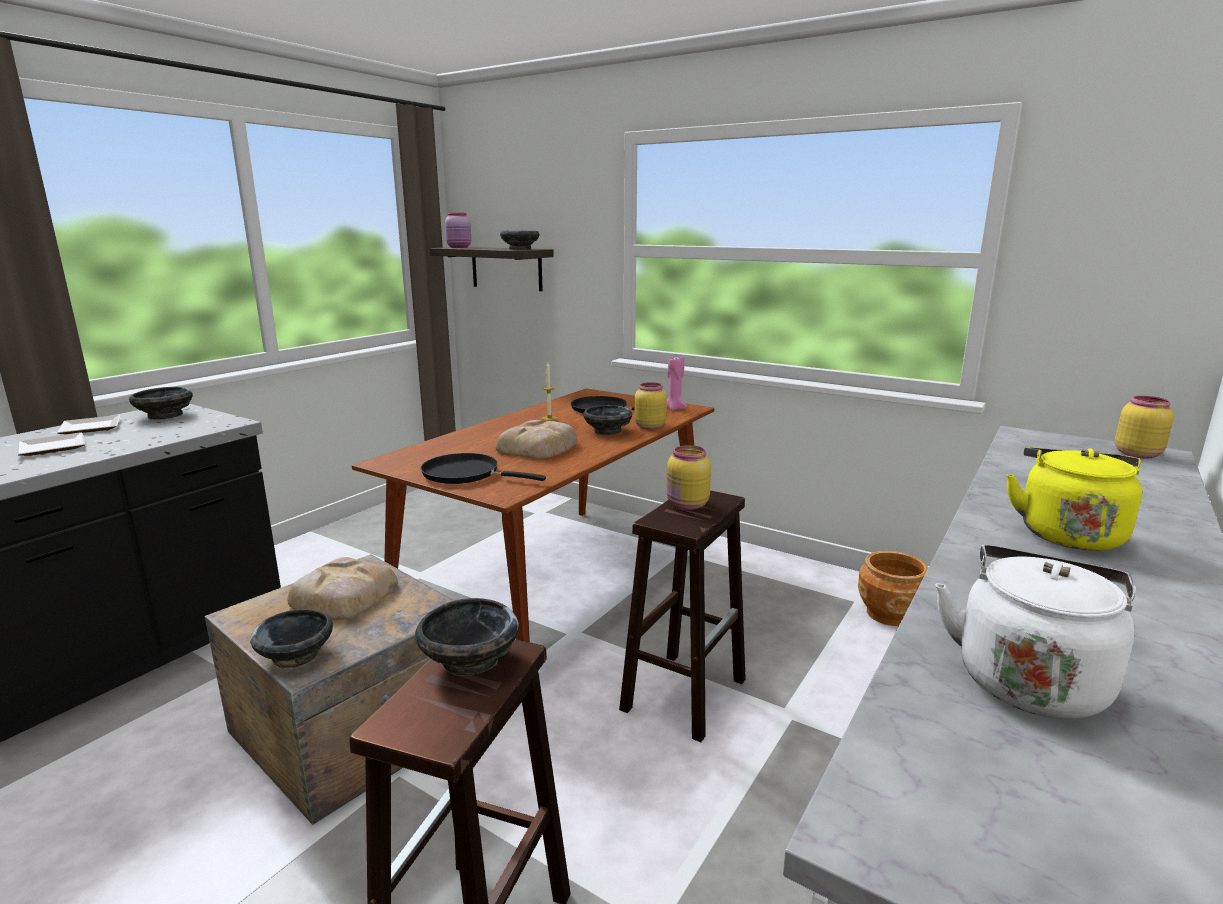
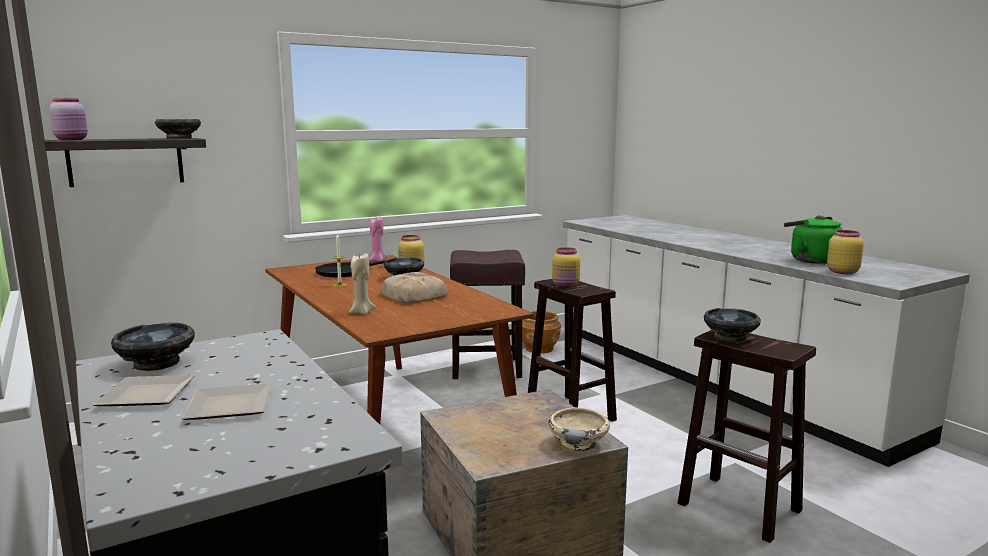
camera: 65 degrees left, 5 degrees down
(296, 656) = (578, 443): black bowl -> beige bowl
(342, 597) = (495, 425): bread -> none
(452, 444) = (361, 312): none -> beige candle
(466, 474) = (449, 315): black frying pan -> none
(767, 595) = (487, 368): none -> brown stool
(1029, 679) = (811, 260): white kettle -> green kettle
(1067, 533) = (702, 238): yellow kettle -> none
(1137, 454) = (623, 218): yellow jar -> yellow jar (841, 272)

